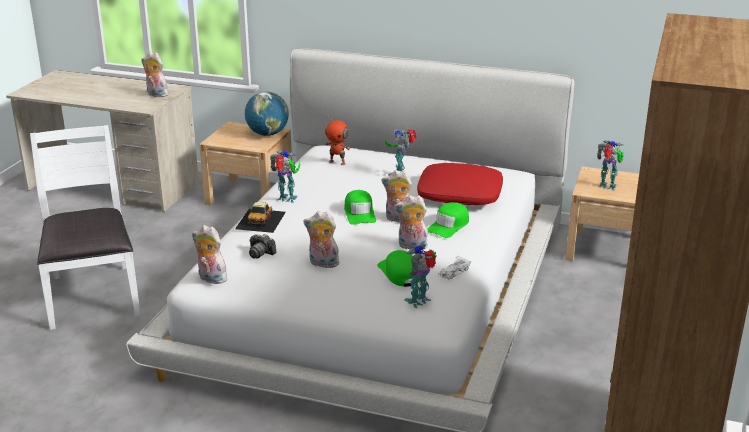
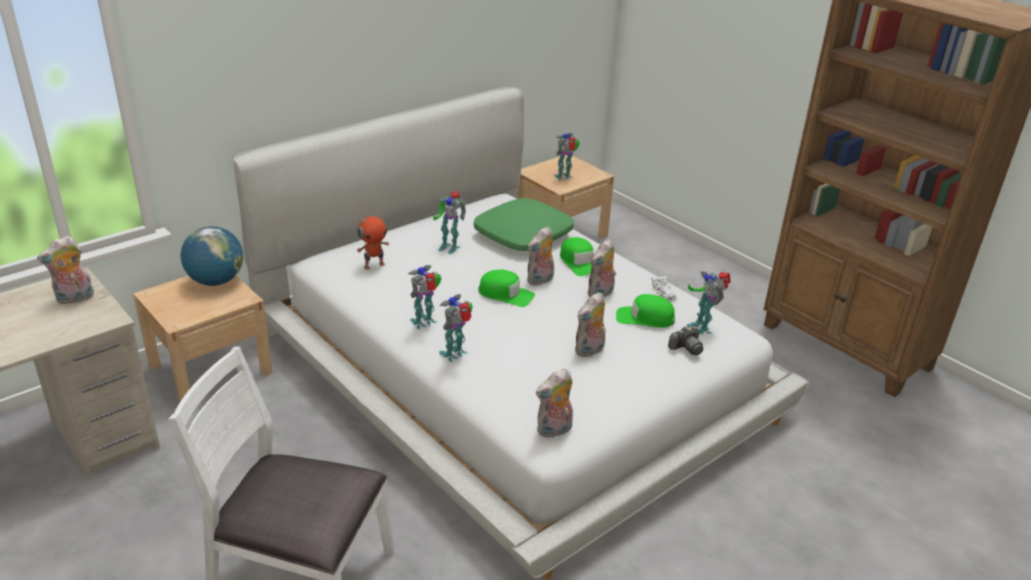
camera: 60 degrees left, 5 degrees up
(260, 253) = (532, 379): camera -> camera (686, 348)
(261, 220) = (455, 354): toy car -> toy robot
(460, 194) = (523, 235): red pillow -> green pillow

